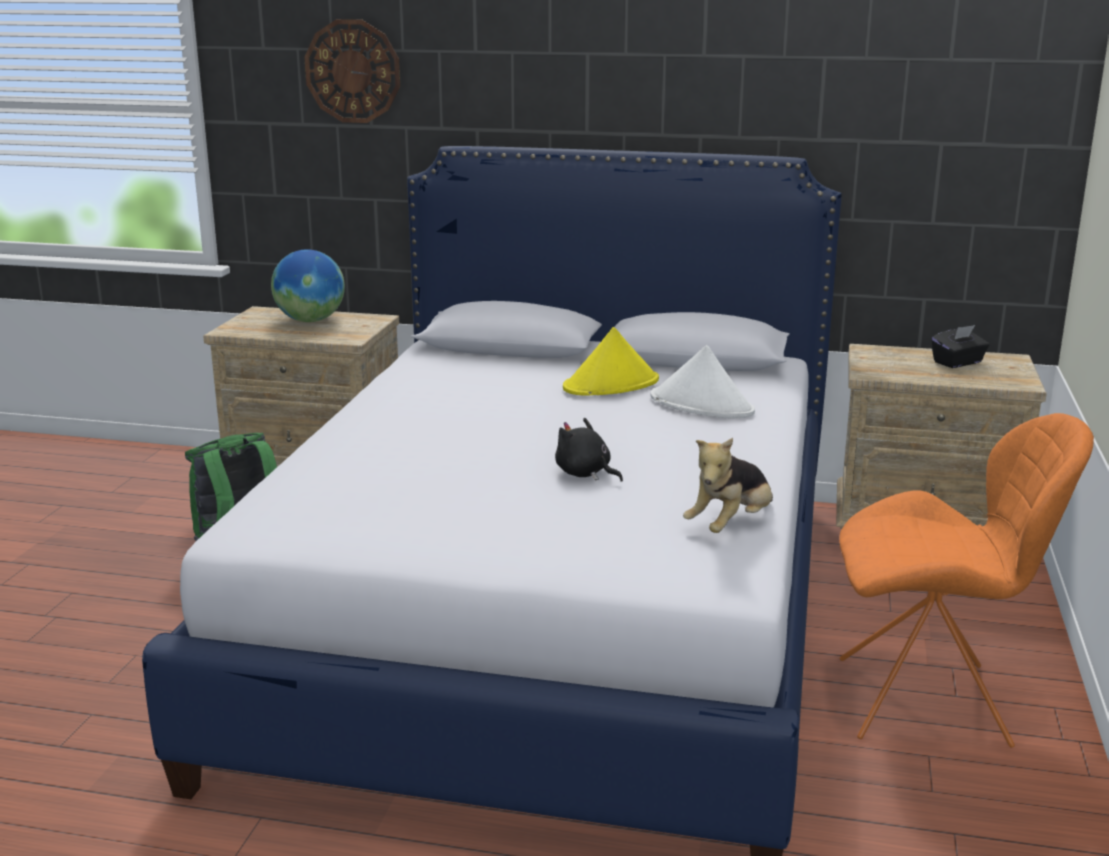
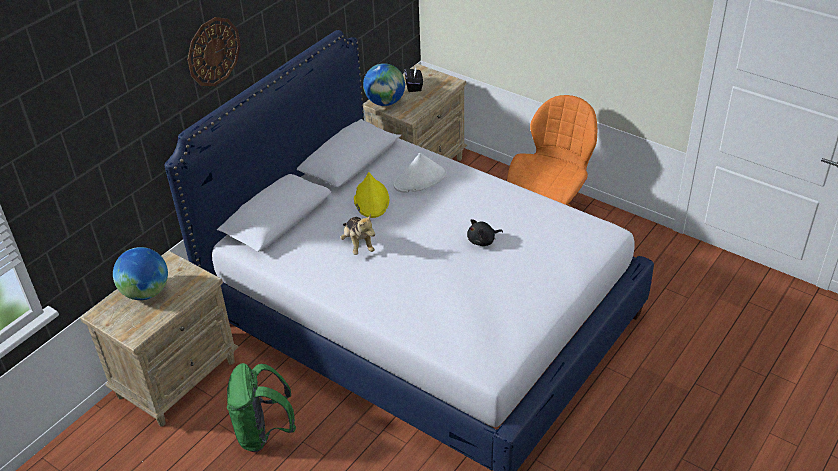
camera: 65 degrees left, 20 degrees up
(353, 71) = (103, 124): wall clock -> wall clock (213, 51)
(731, 525) = (558, 216): plush toy -> plush toy (358, 244)
(879, 354) = (385, 102): none -> globe

